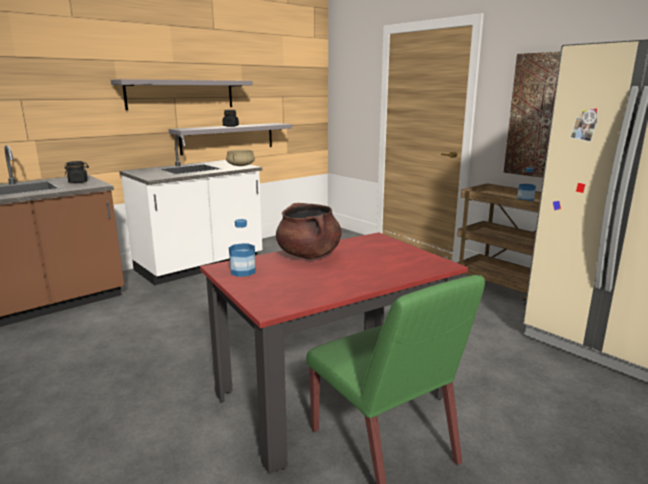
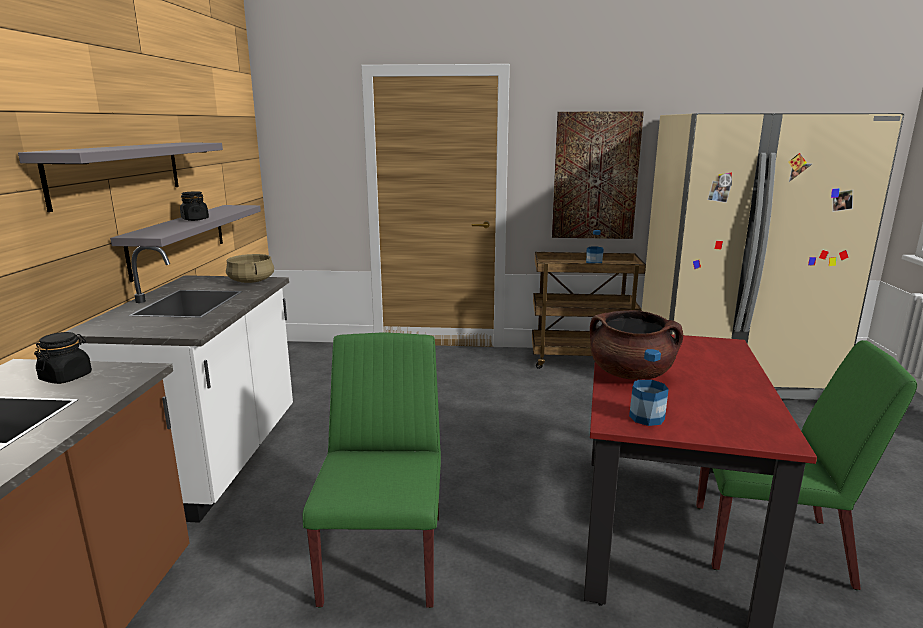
camera: 45 degrees left, 0 degrees up
(183, 329) = (384, 557): none -> green chair

